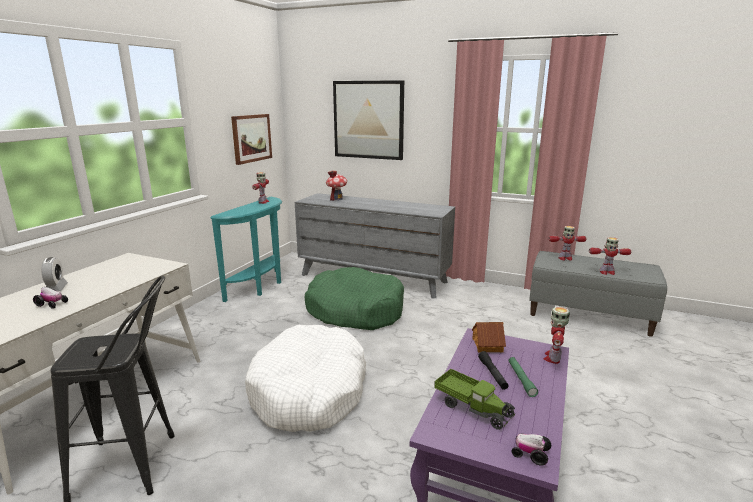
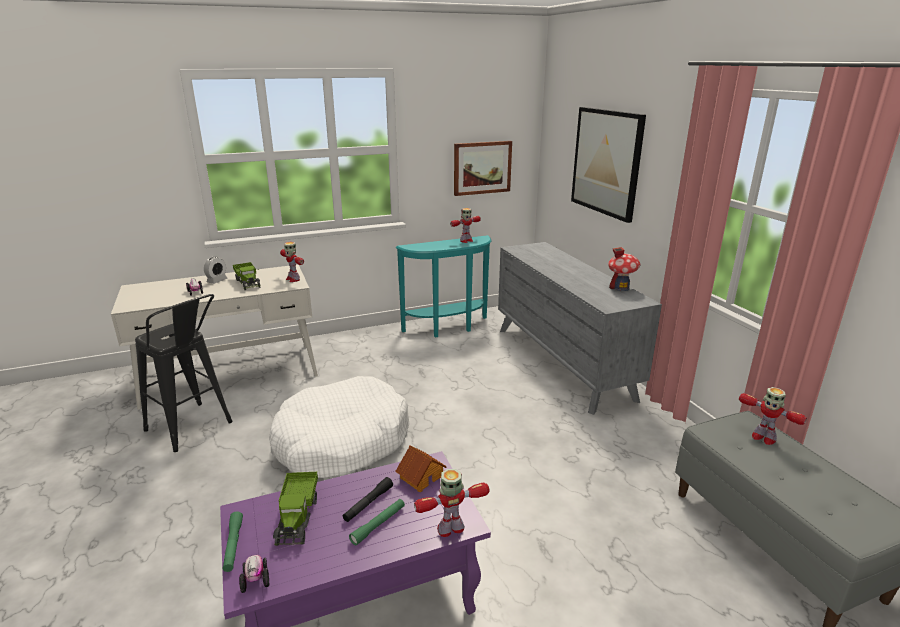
camera: 45 degrees right, 5 degrees up
(104, 278) = (248, 282): none -> toy truck
(337, 199) = (547, 255): toy house -> toy house (620, 288)
(355, 310) = (488, 389): green dog bed -> none
(474, 451) = (233, 545): none -> green flashlight
(606, 272) = (785, 487): toy robot -> toy robot (293, 279)

